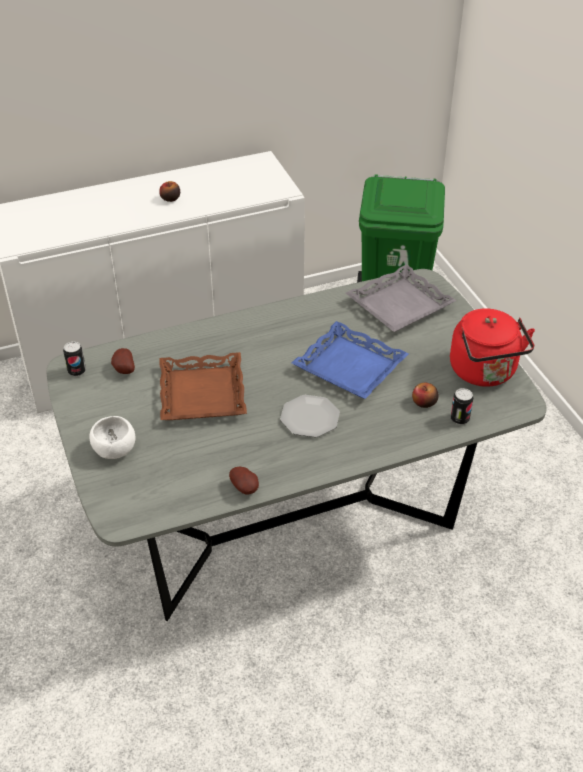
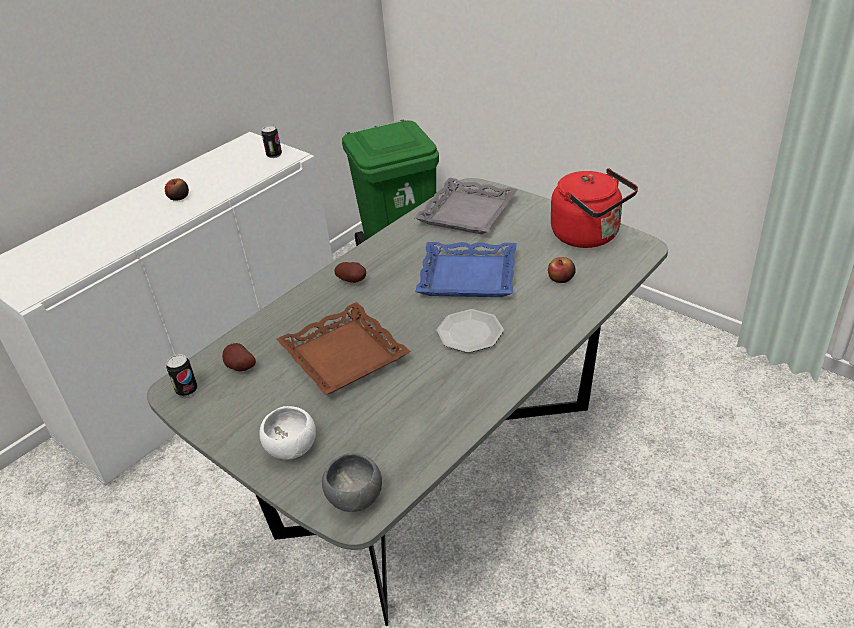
camera: 25 degrees left, 5 degrees down
(128, 507) = (353, 498): none -> grey bowl
(245, 488) = (463, 422): potato -> potato (353, 281)
(459, 419) = (604, 279): can -> can (274, 155)

